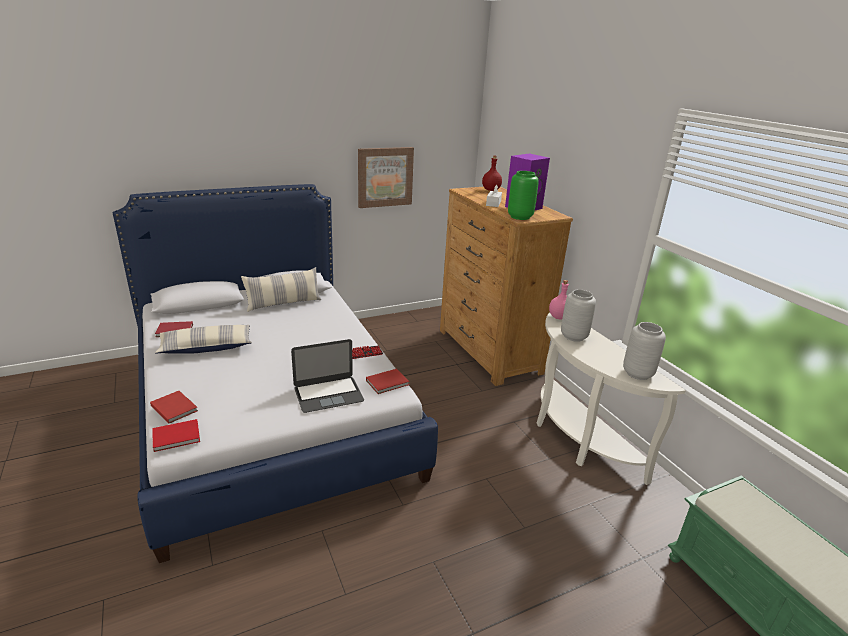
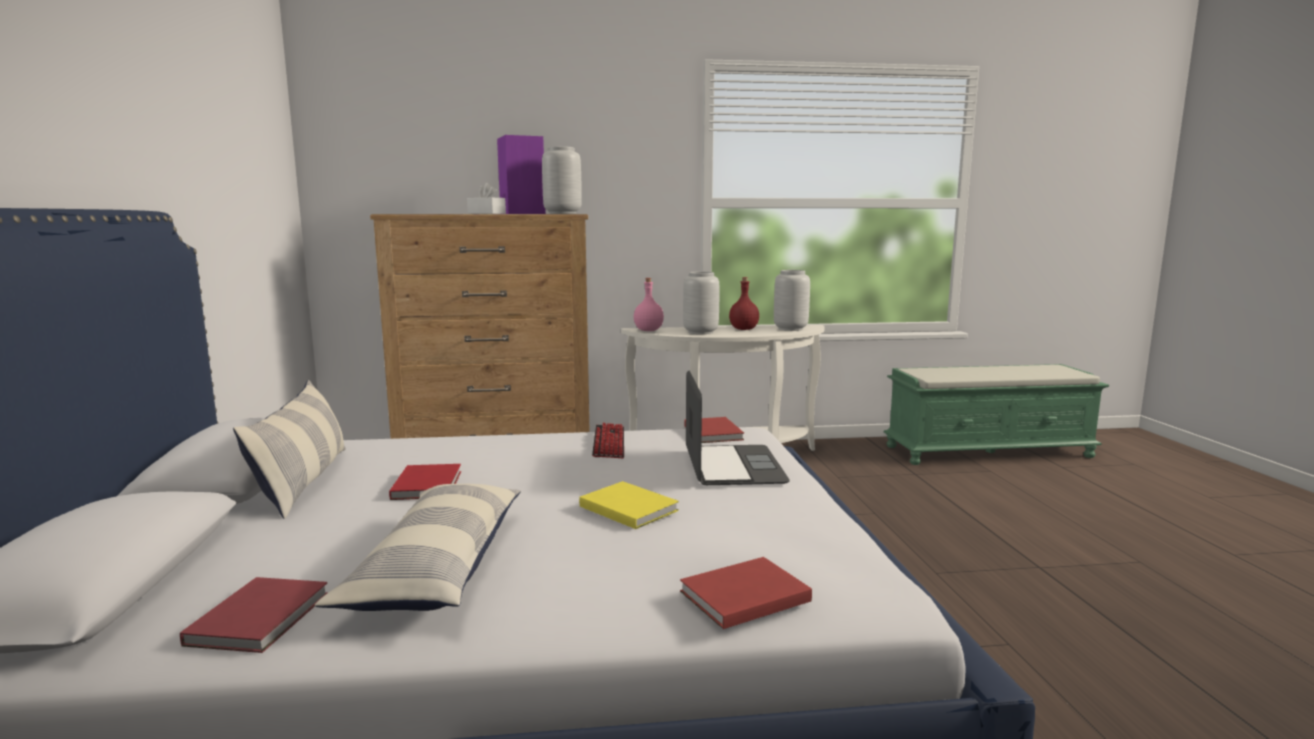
camera: 70 degrees left, 15 degrees down
(178, 437) = (864, 591): red book -> red book (429, 484)
(261, 372) = (628, 507): none -> yellow book
(385, 177) = (222, 211): picture -> none
(491, 190) = (415, 213): red bottle -> red bottle (743, 329)
(520, 217) = (562, 213): green vase -> grey vase

